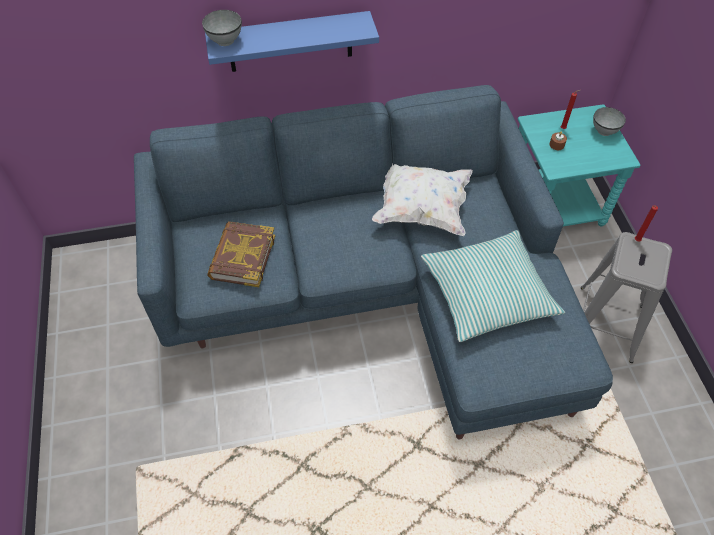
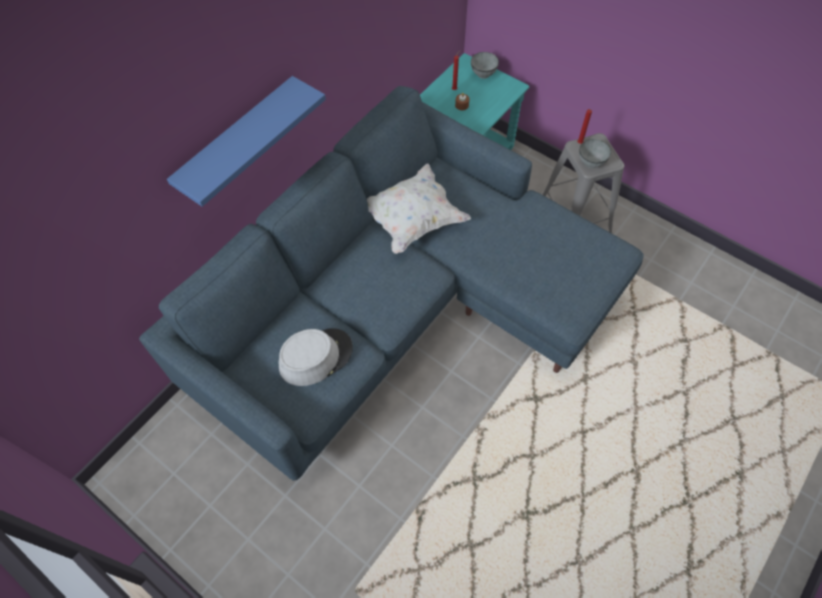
camera: 40 degrees left, 5 degrees up
(224, 40) = (196, 176): grey bowl -> grey bowl (591, 163)
(242, 257) = (315, 357): book -> grey hat
(487, 293) = (518, 250): pillow -> none

